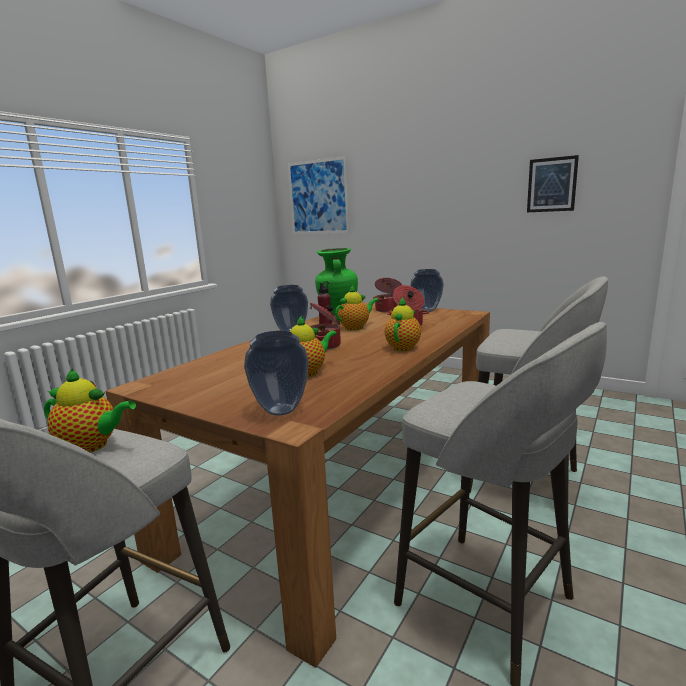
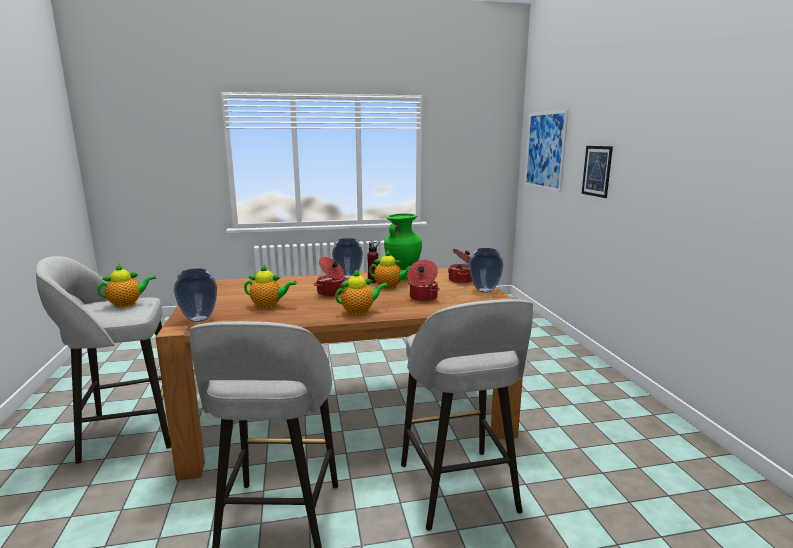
camera: 45 degrees right, 0 degrees up
(92, 446) = (127, 304): teapot -> teapot turned 90 degrees counterclockwise
(551, 184) = (743, 168): picture -> picture (596, 171)

